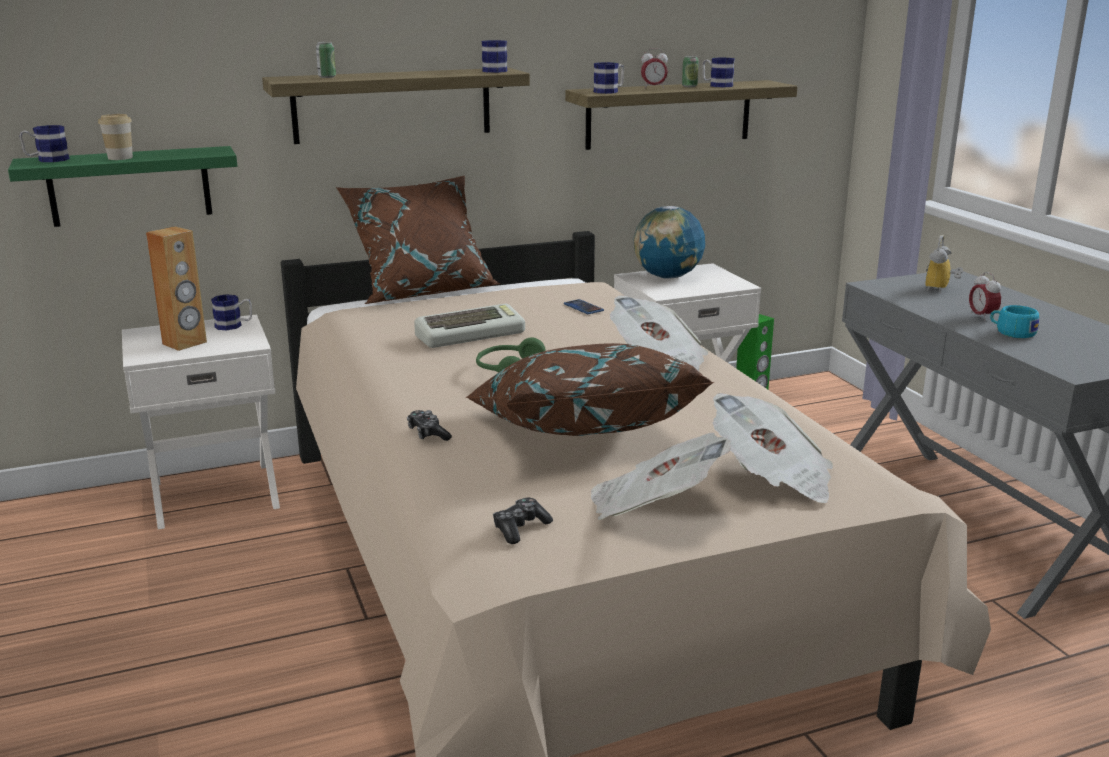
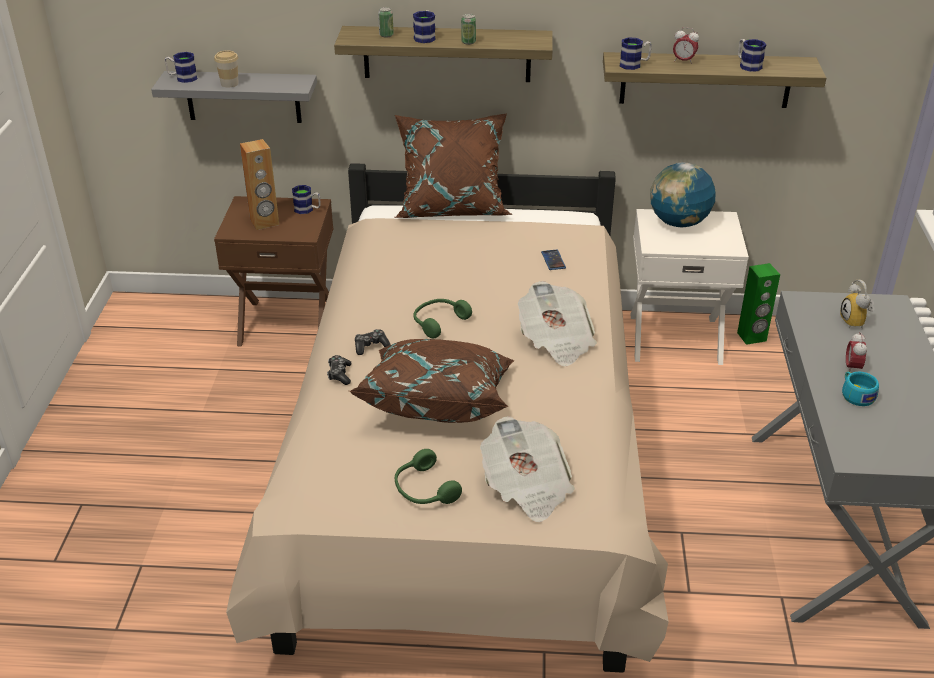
camera: 25 degrees right, 15 degrees up
(130, 186) = (243, 97): green shelf -> grey shelf
(215, 493) = (287, 323): white nightstand -> brown nightstand
(470, 334) = (444, 272): keyboard -> none
(493, 70) = (528, 38): mug -> mug (425, 37)
(520, 528) = (331, 479): game controller -> game controller (371, 346)
(653, 508) = (423, 489): newspaper -> green headphones
(689, 86) = (719, 63): can -> can (468, 42)
(941, 290) = (856, 322): alarm clock -> alarm clock turned 60 degrees counterclockwise

